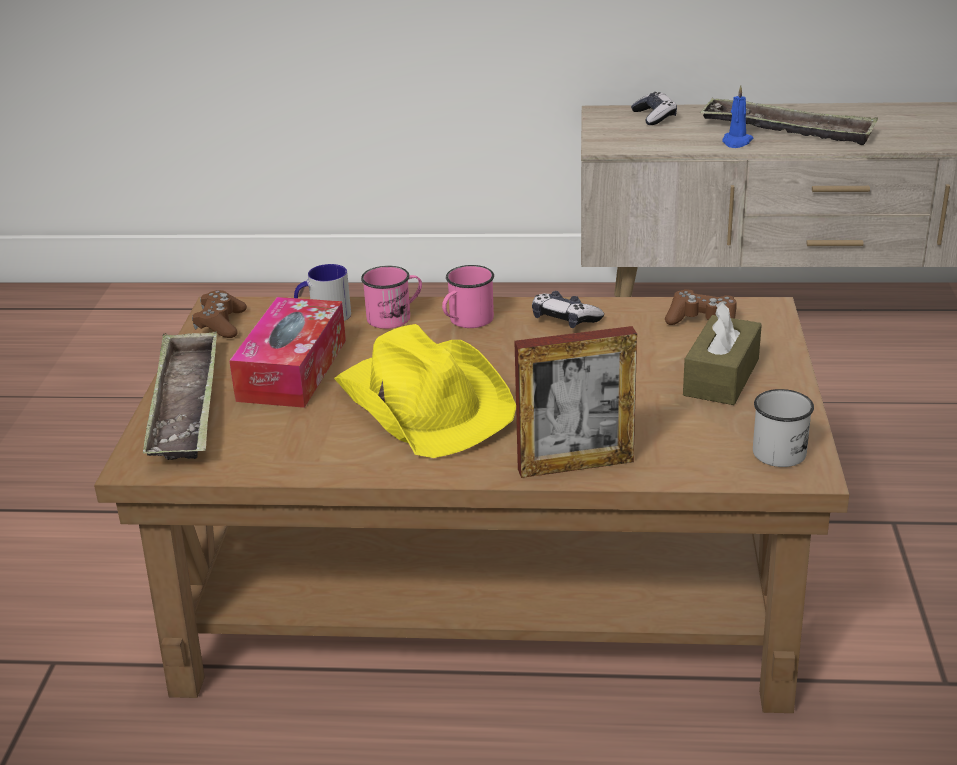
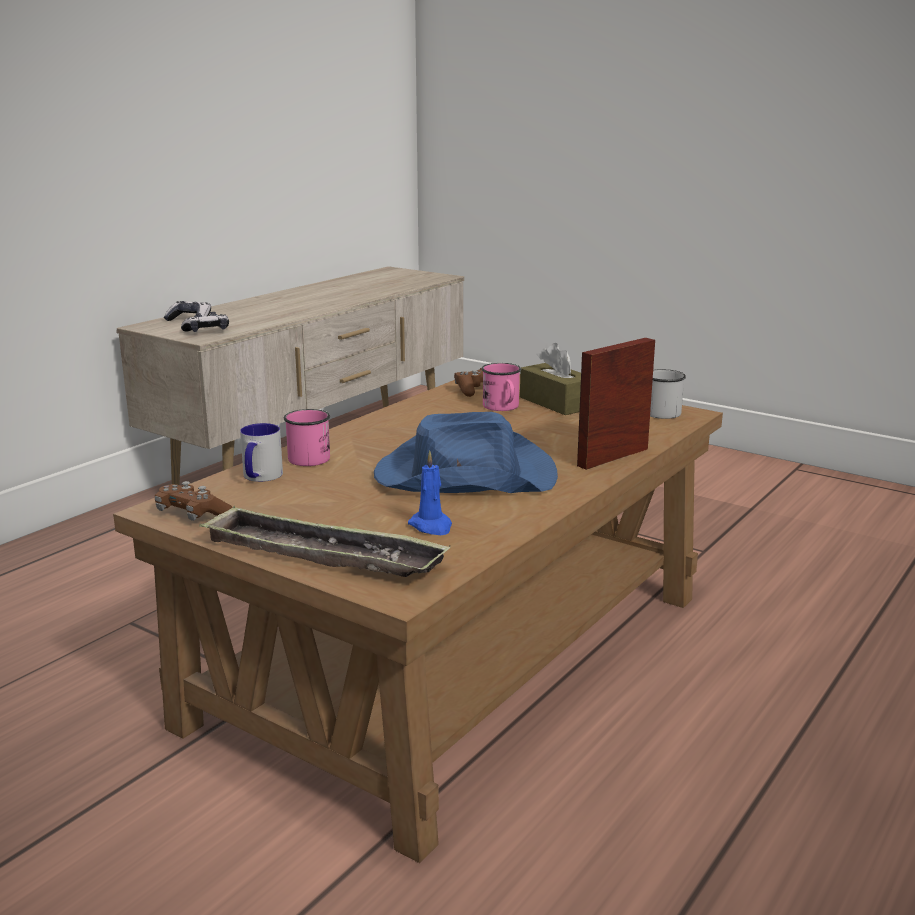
camera: 60 degrees left, 10 degrees down
(292, 370) = (333, 505): tissue box -> none
(425, 402) = (463, 476): yellow hat -> blue hat
(466, 321) = (361, 439): pink mug -> pink mug (503, 407)
(564, 319) = (413, 416): game controller -> game controller (207, 331)
(575, 465) = (613, 457): picture frame -> picture frame turned 150 degrees counterclockwise
(736, 142) = (280, 316): blue candle -> blue candle (431, 526)
(786, 130) = (291, 305): tray -> none

